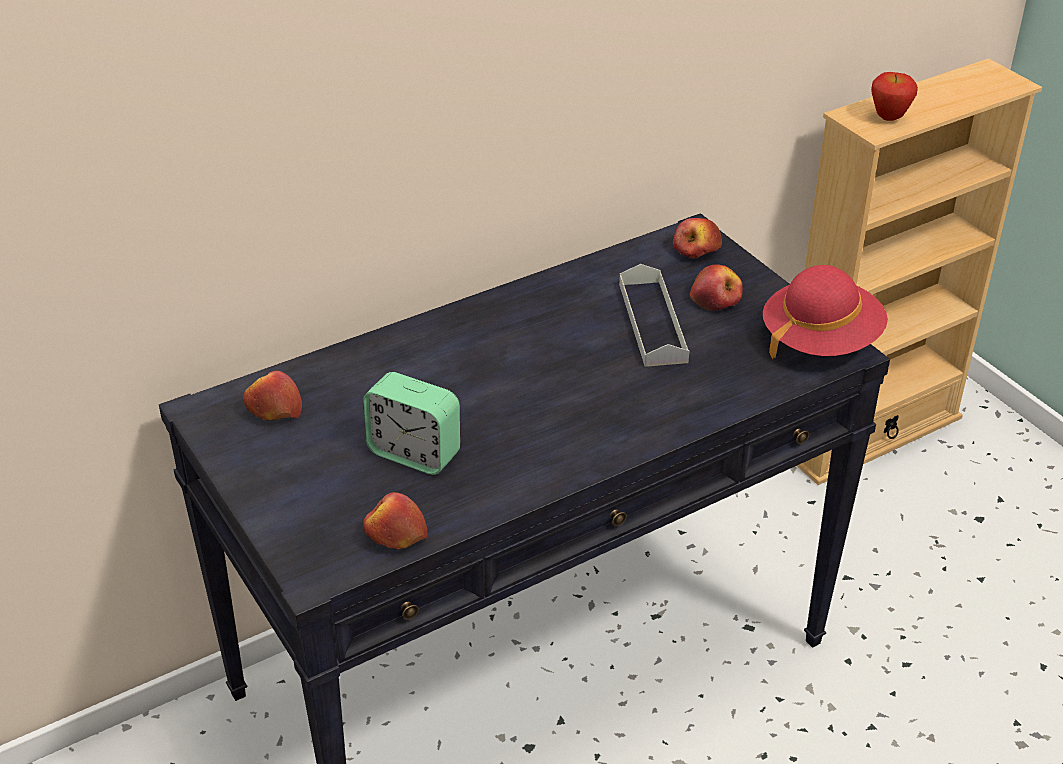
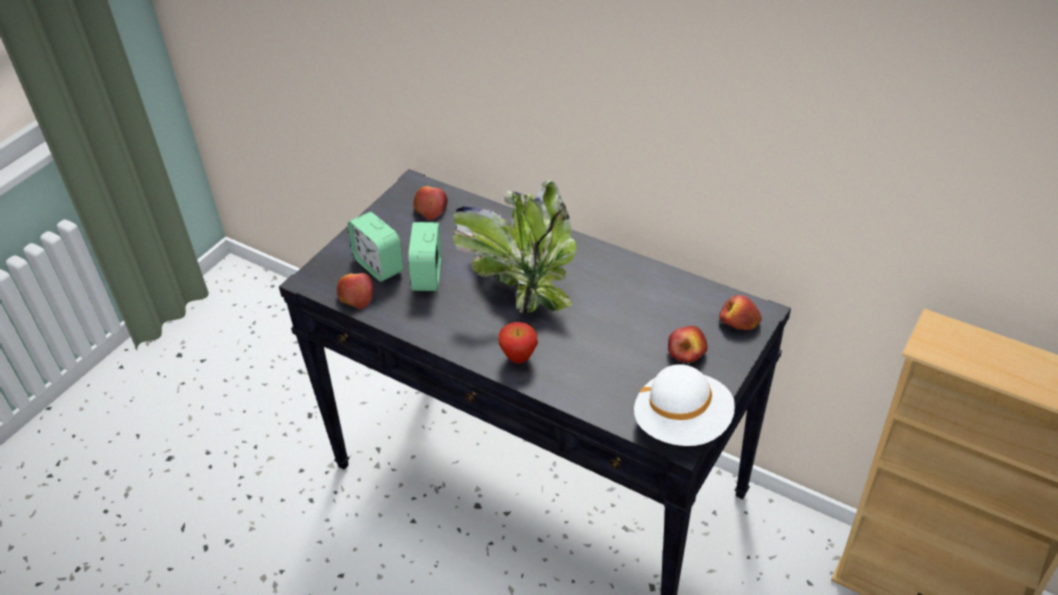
camera: 65 degrees right, 5 degrees up
(349, 494) = (379, 265): none -> alarm clock
(502, 378) = (522, 283): none -> potted plant
(652, 322) = (633, 329): grey tray -> none
(820, 340) = (682, 423): red hat -> white hat
(889, 118) = (954, 348): apple -> apple (519, 358)

